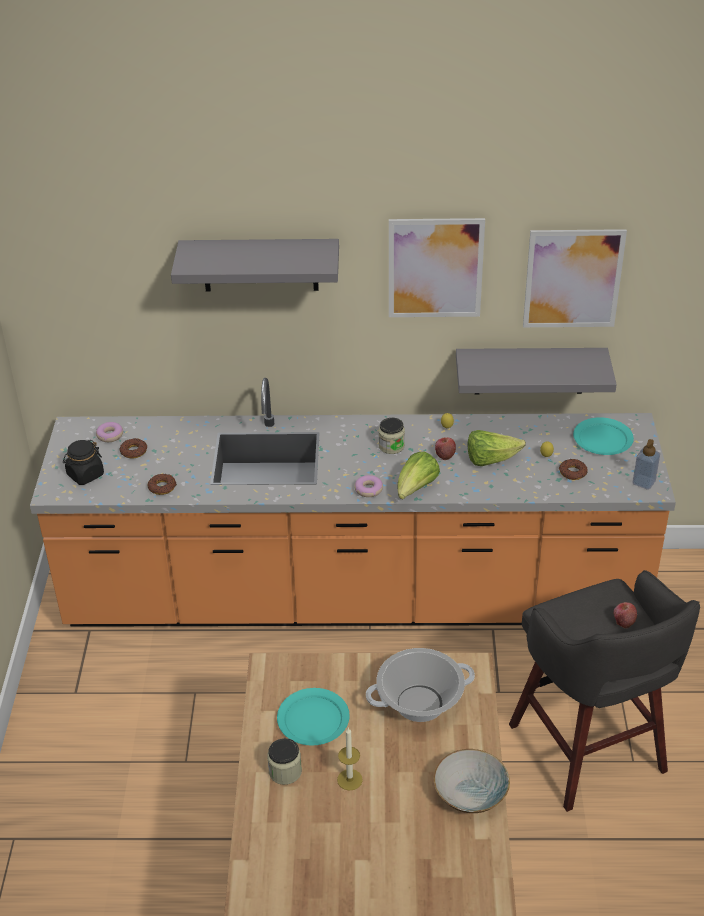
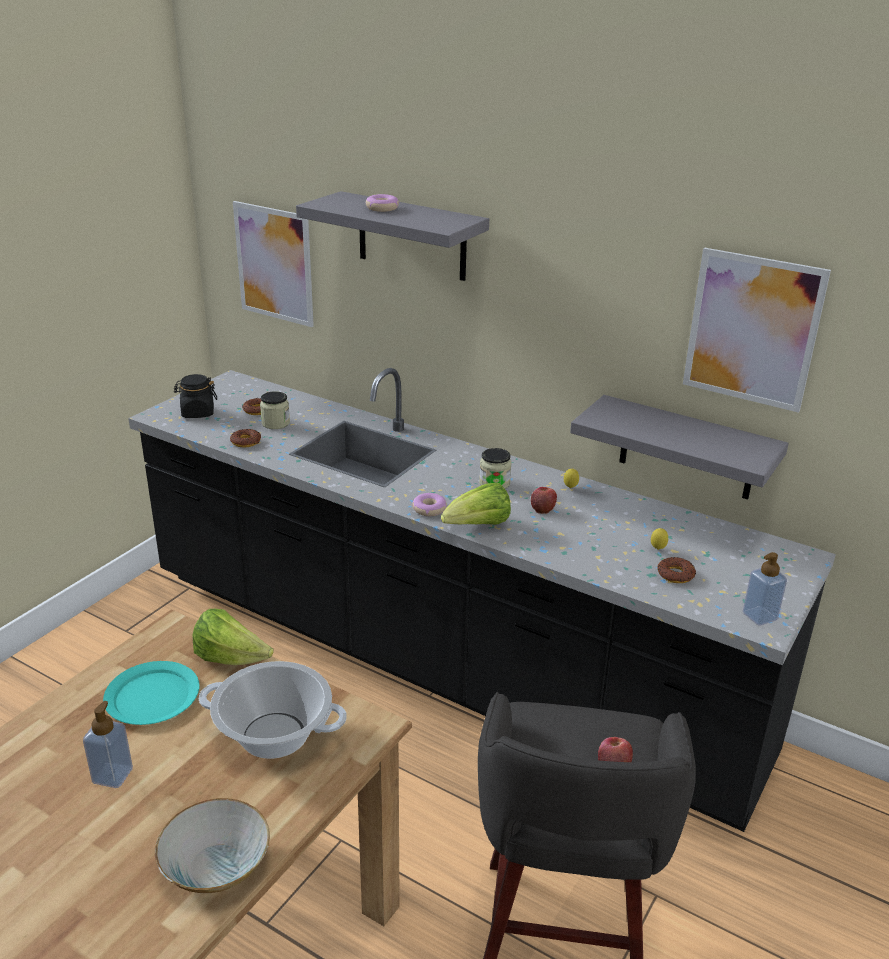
camera: 30 degrees right, 10 degrees down
(110, 435) = (253, 394): donut -> donut (382, 208)
(285, 771) = (64, 733): jar -> jar (275, 423)
(349, 779) = (112, 775): candle -> soap dispenser
(355, 599) = (440, 662): orange counter -> black counter
(435, 268) = (589, 279): picture -> picture (274, 264)
(490, 460) = (589, 530): lettuce -> lettuce (231, 659)
(603, 439) = (746, 557): turquoise plate -> none

